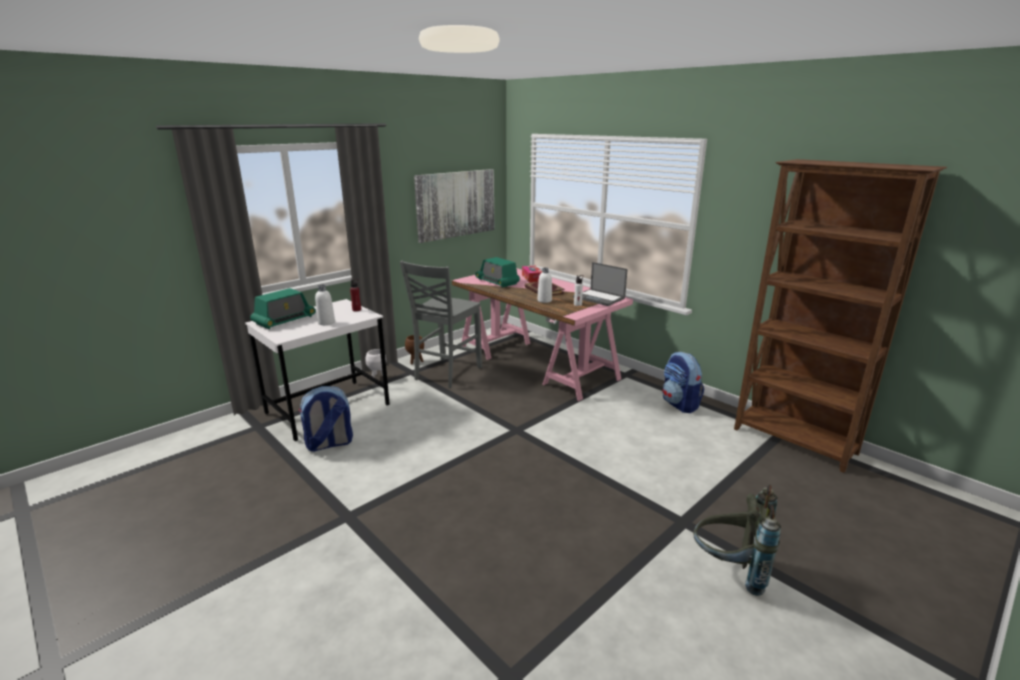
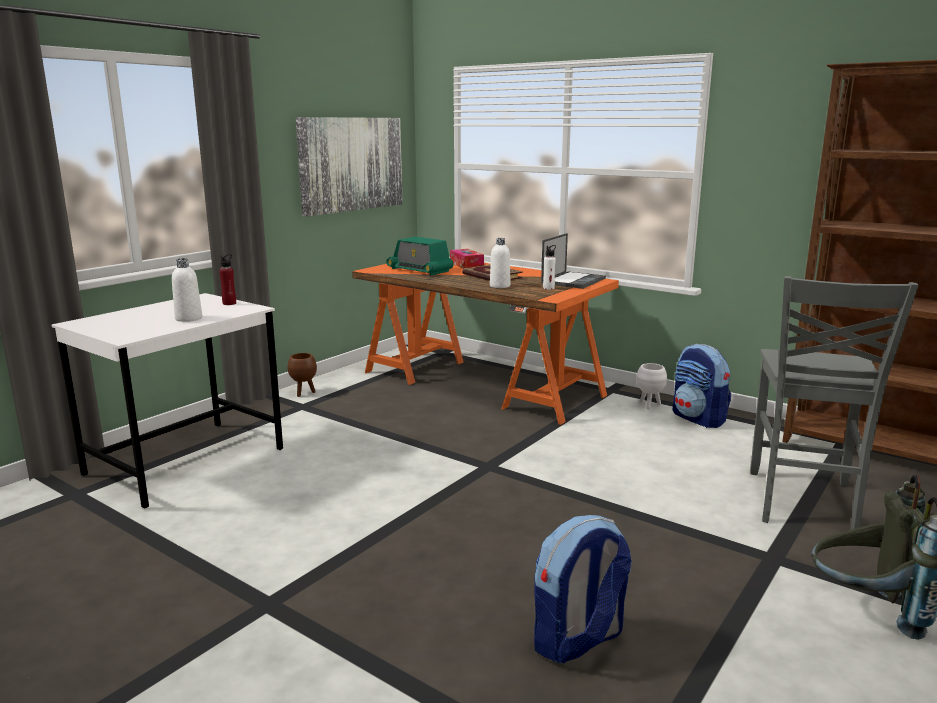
camera: 10 degrees left, 5 degrees down
(284, 320) = (117, 319): radio -> none
(329, 444) = (203, 507): backpack -> backpack (578, 641)
(377, 377) = (252, 416): white planter -> white planter (649, 405)
(446, 373) = (356, 405): grey chair -> grey chair (802, 503)
(536, 362) = (481, 383): pink desk -> orange desk
(599, 298) = (573, 280): laptop -> laptop turned 90 degrees counterclockwise

